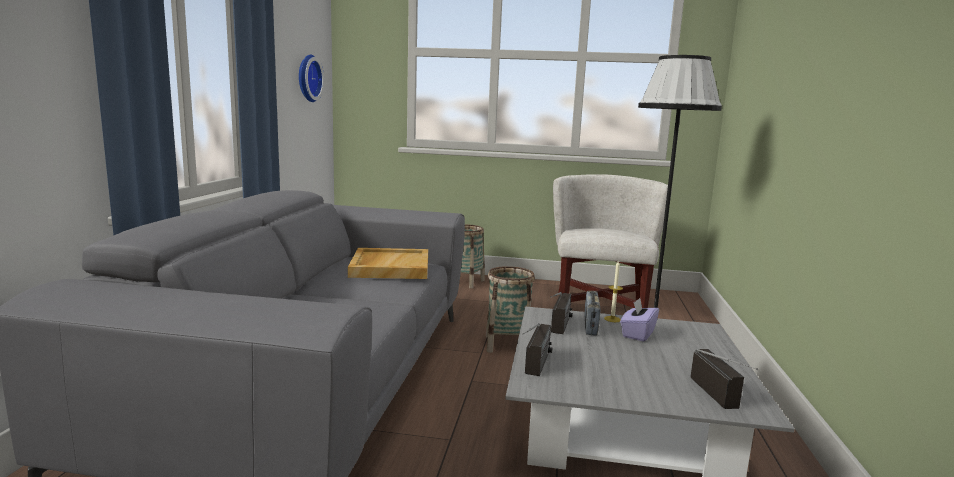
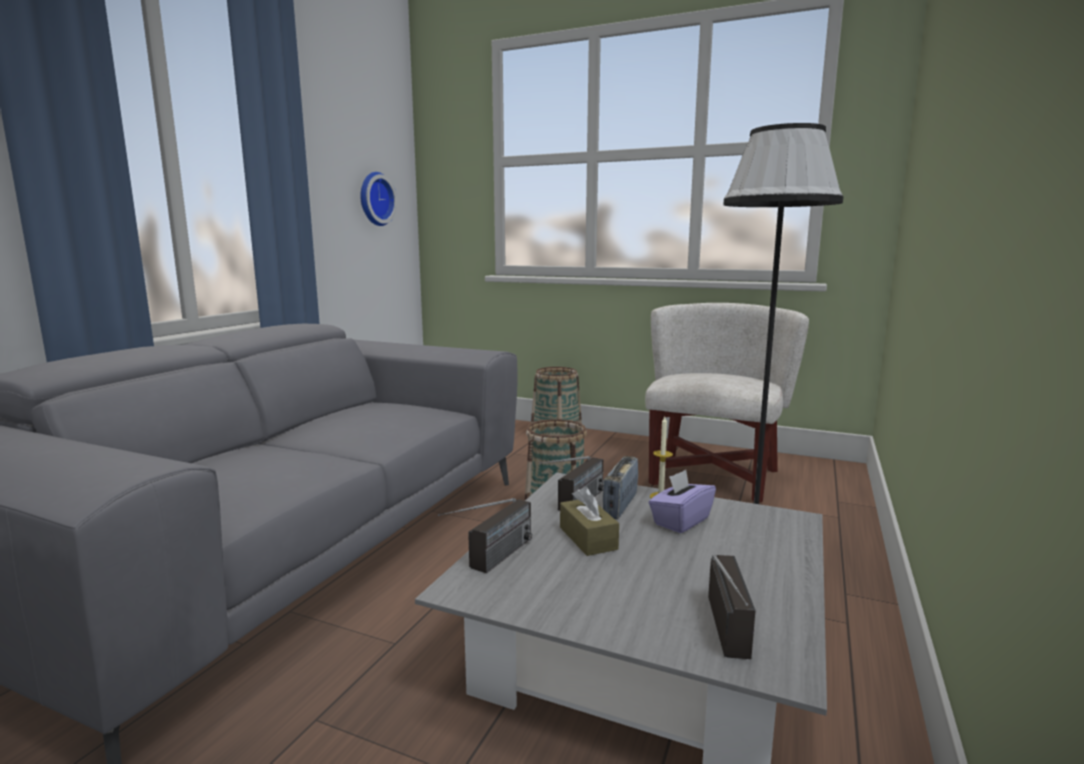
camera: 15 degrees right, 0 degrees up
(389, 267) = (396, 415): beige tray -> none
(587, 349) = (588, 538): none -> brown tissue box

